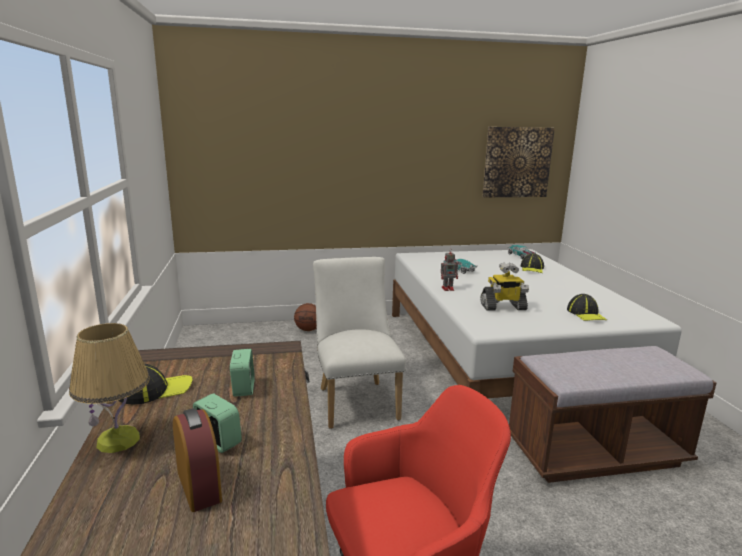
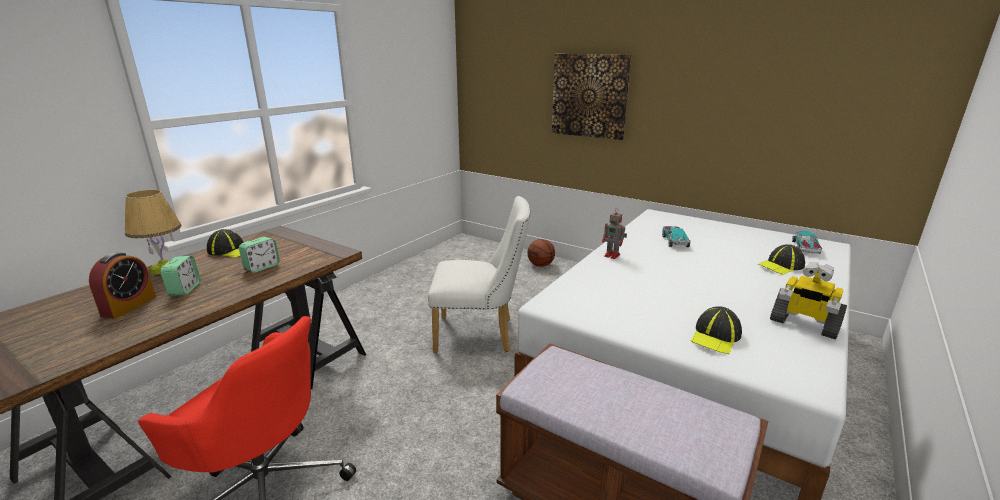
camera: 45 degrees right, 5 degrees up
(356, 400) = (481, 335): white chair -> white chair turned 60 degrees clockwise
(503, 307) = (626, 291): toy robot -> toy robot (803, 324)
(517, 162) = (843, 112): picture -> picture (590, 96)

